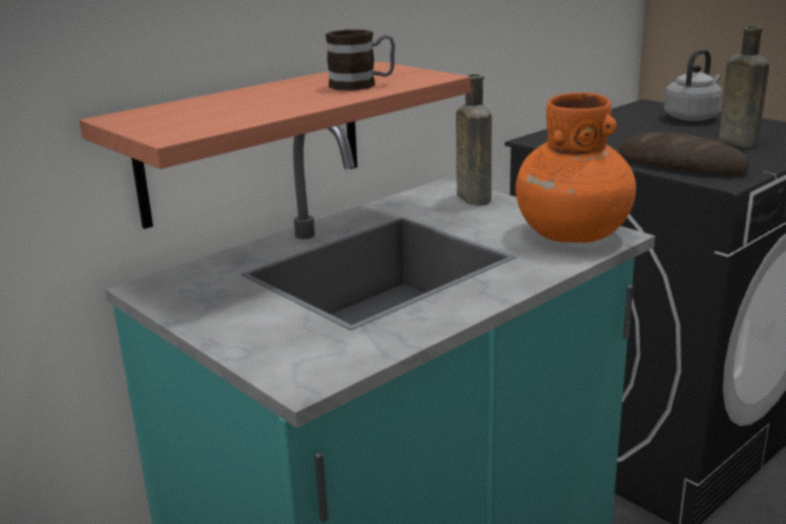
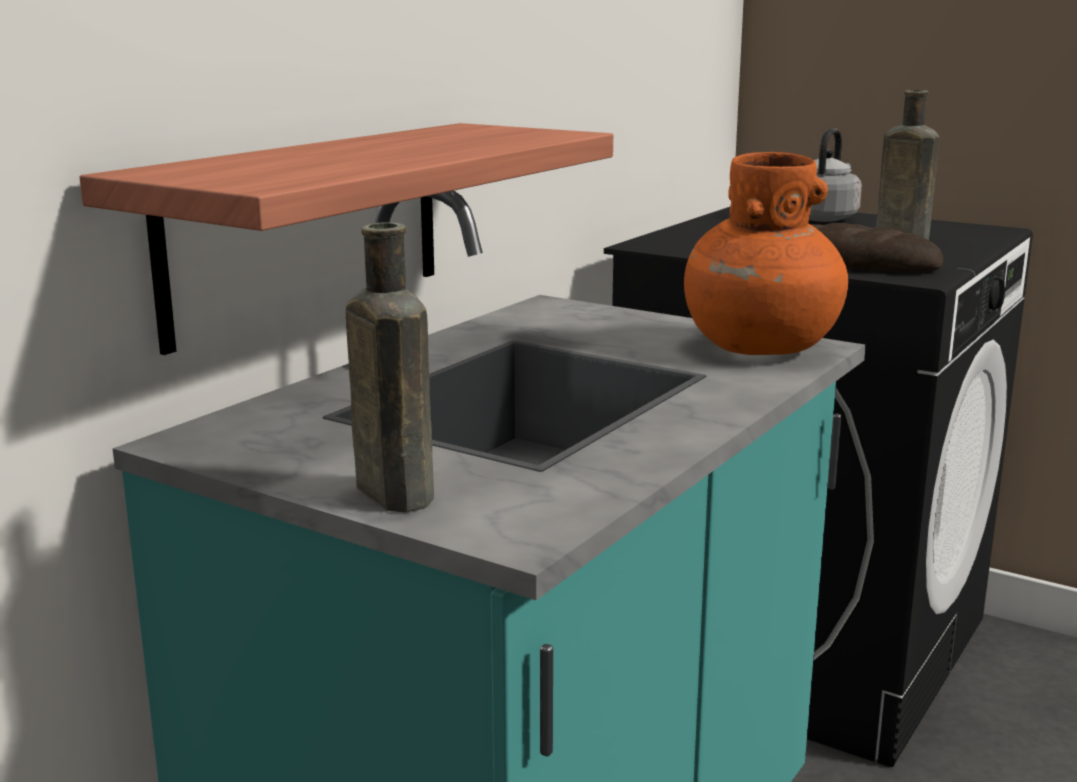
camera: 15 degrees left, 5 degrees down
(362, 85) = (476, 140): mug -> none
(472, 197) = (593, 314): brown bottle -> brown bottle (391, 491)

